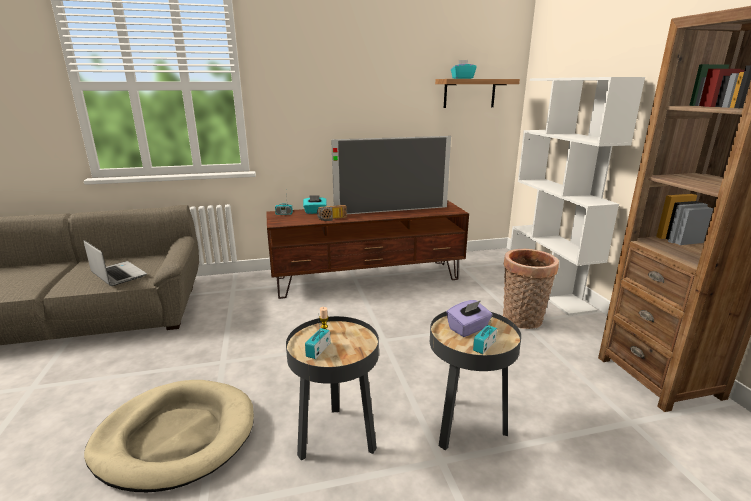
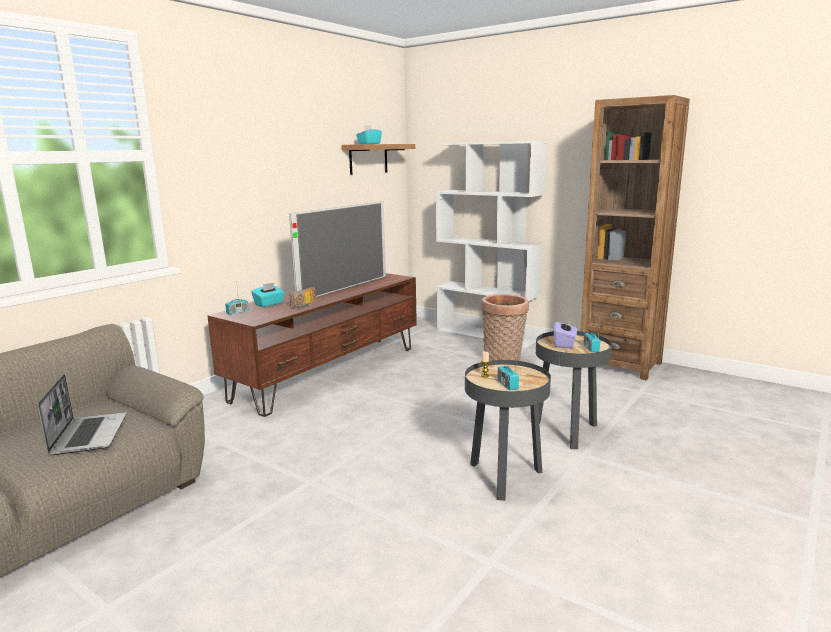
camera: 40 degrees left, 5 degrees down
(117, 274) = (88, 434): laptop -> laptop turned 75 degrees clockwise
(176, 436) = (379, 543): beige dog bed -> none

